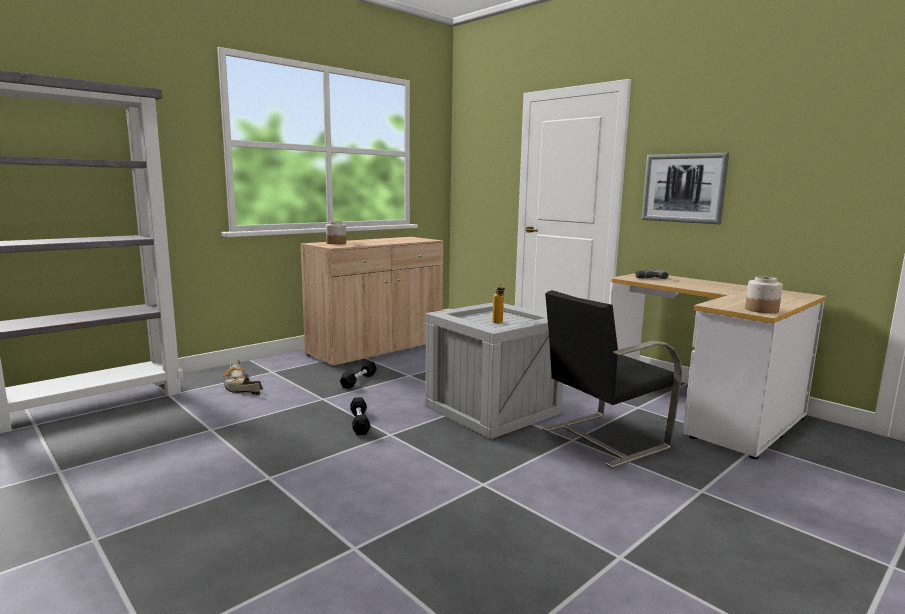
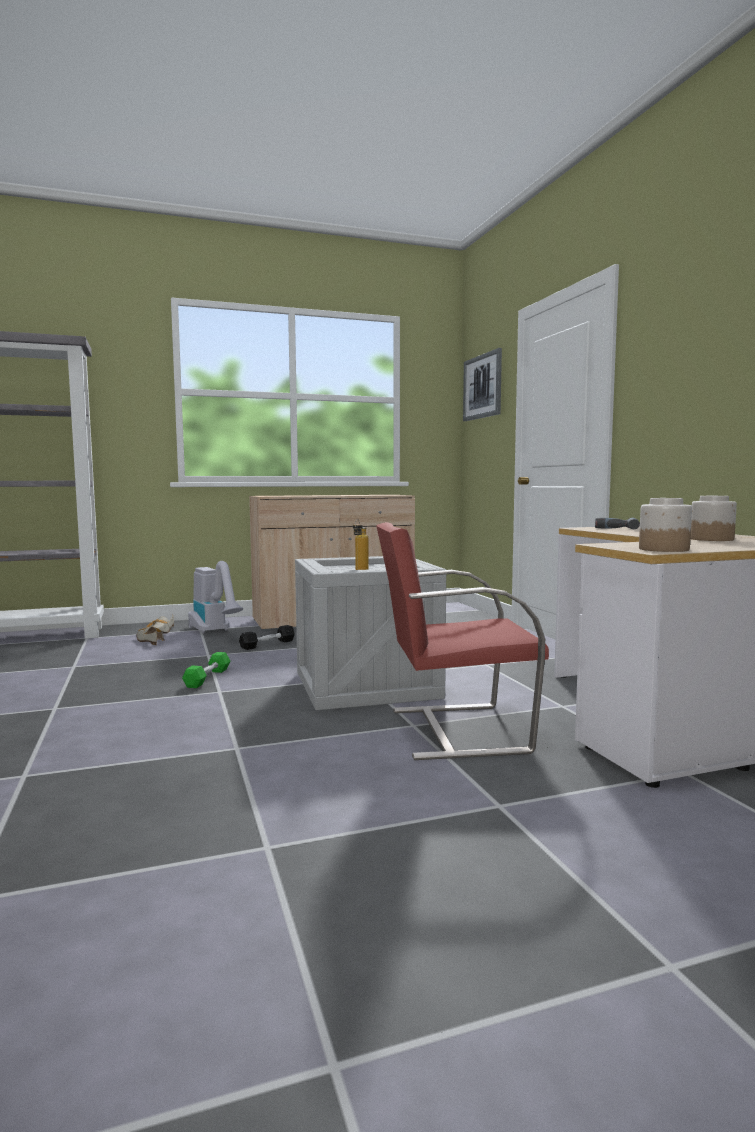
camera: 25 degrees right, 5 degrees down
(291, 373) = (215, 632): none -> vacuum cleaner
(336, 243) = (284, 495): jar -> jar (711, 539)
(359, 422) = (207, 678): black dumbbell -> green dumbbell
(602, 438) = (454, 730): black chair -> red chair
(683, 188) = (675, 400): picture -> picture (482, 386)

